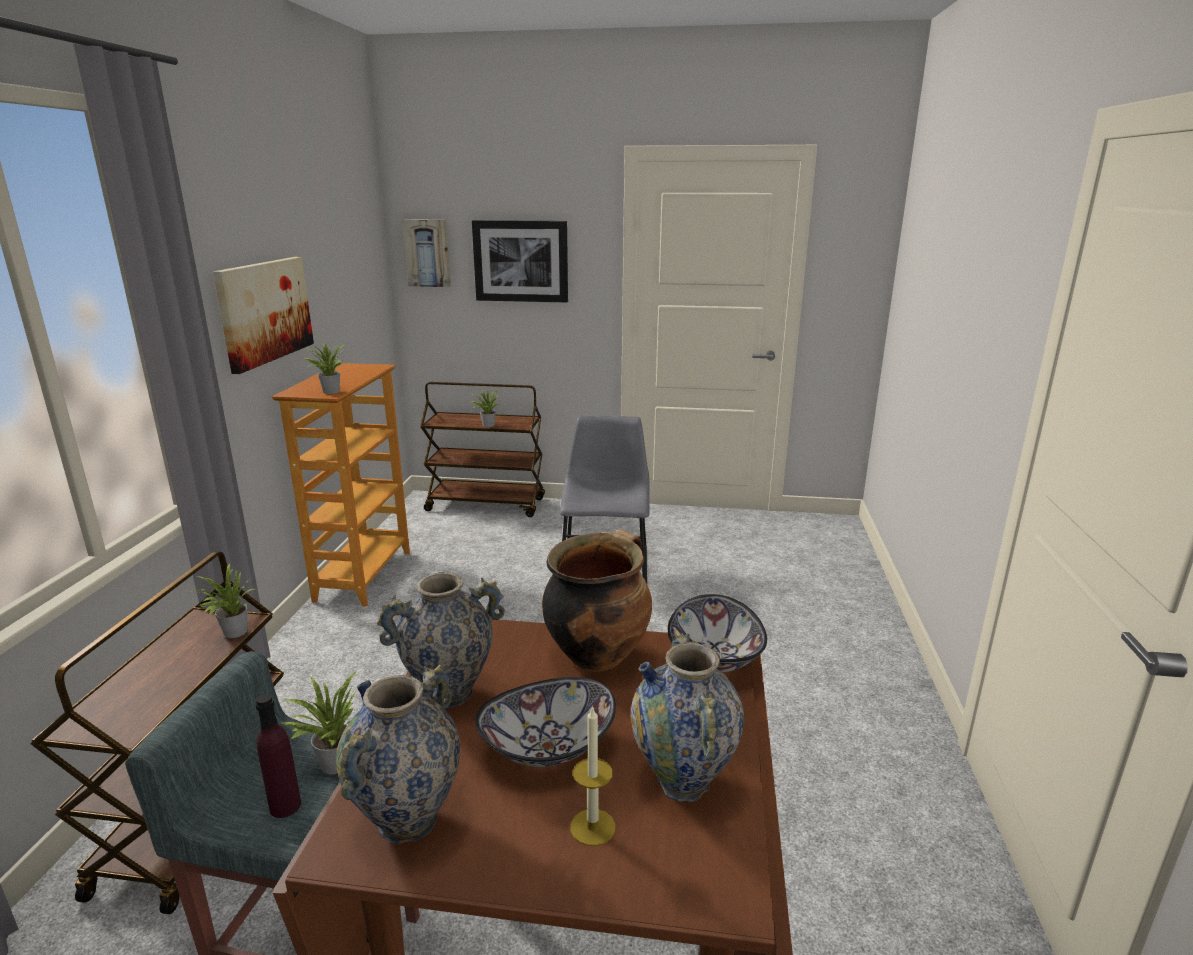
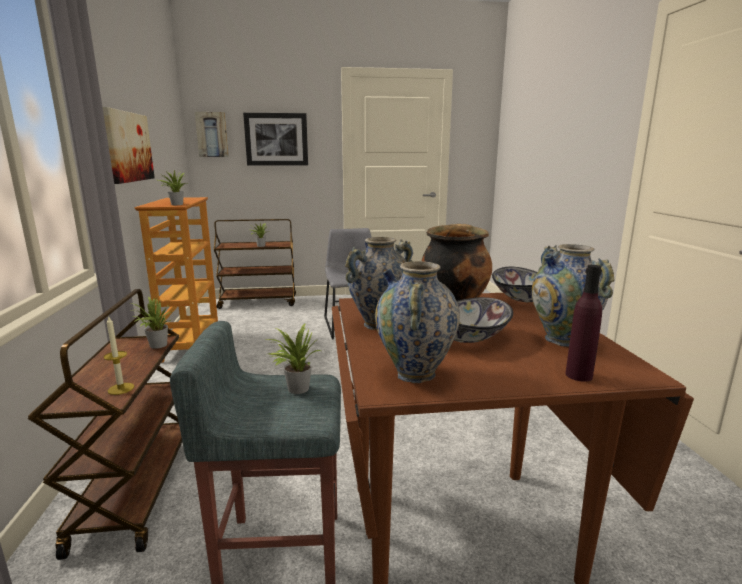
camera: 15 degrees left, 5 degrees down
(285, 806) = (280, 412): purple bottle -> purple bottle (579, 375)
(592, 827) = (533, 361): candle -> candle (121, 388)

